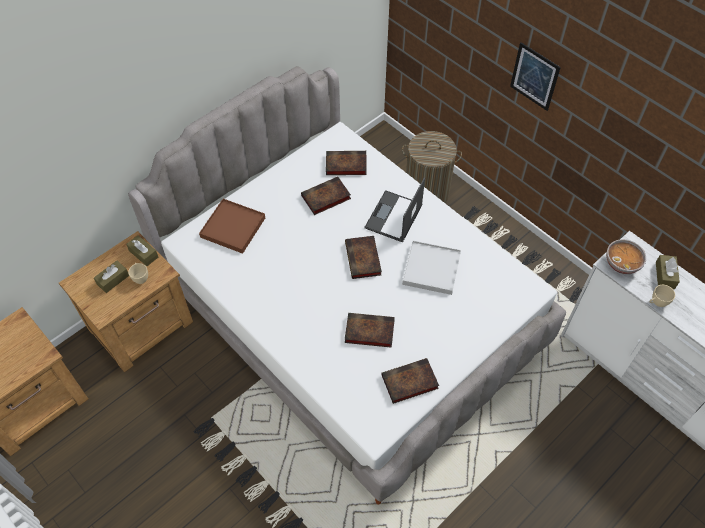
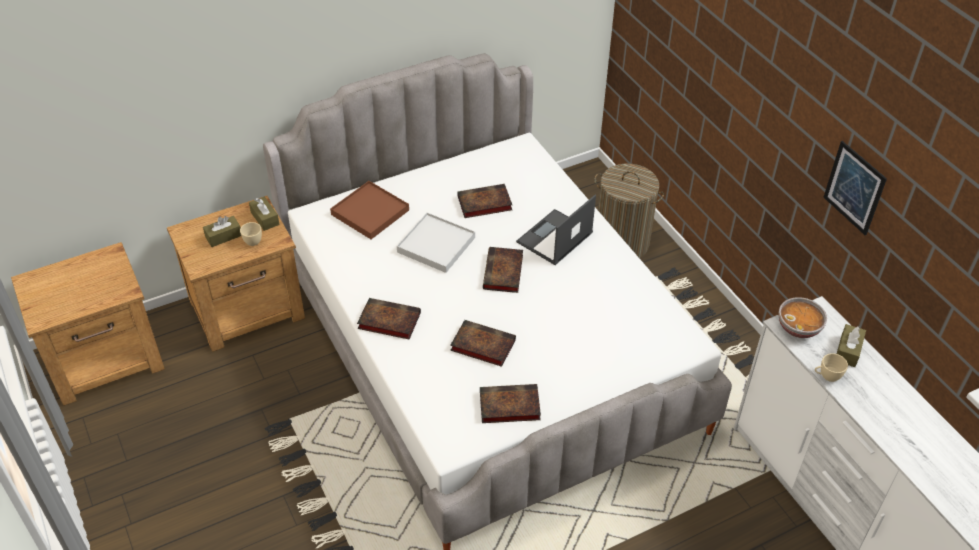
camera: 15 degrees right, 10 degrees down
(345, 165) = (518, 176): book -> book (387, 321)
(431, 269) = (578, 299): white tray -> white tray (436, 245)
(534, 76) = (745, 102): picture -> picture (854, 188)

